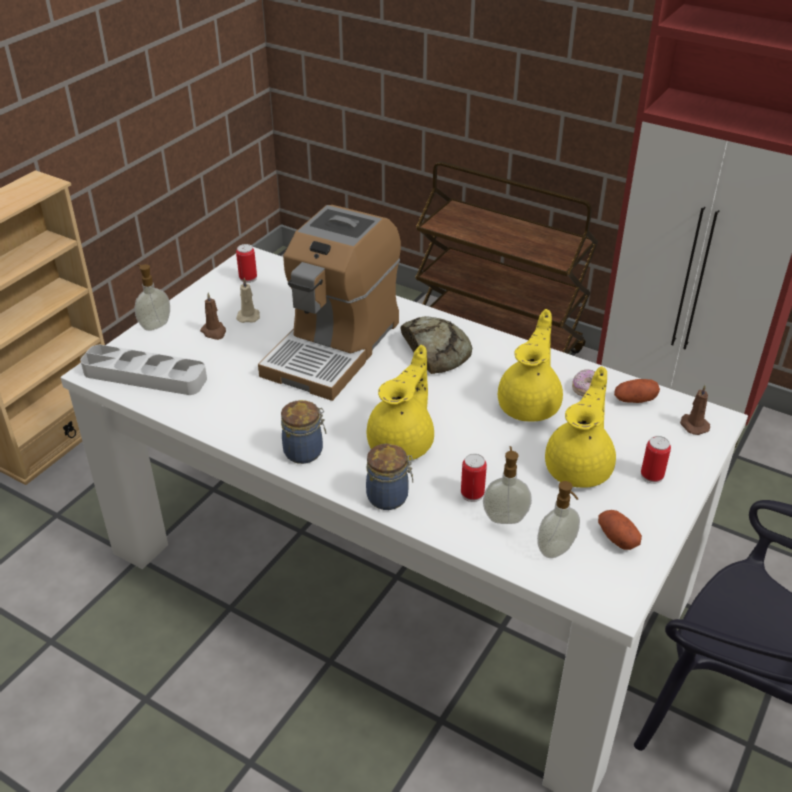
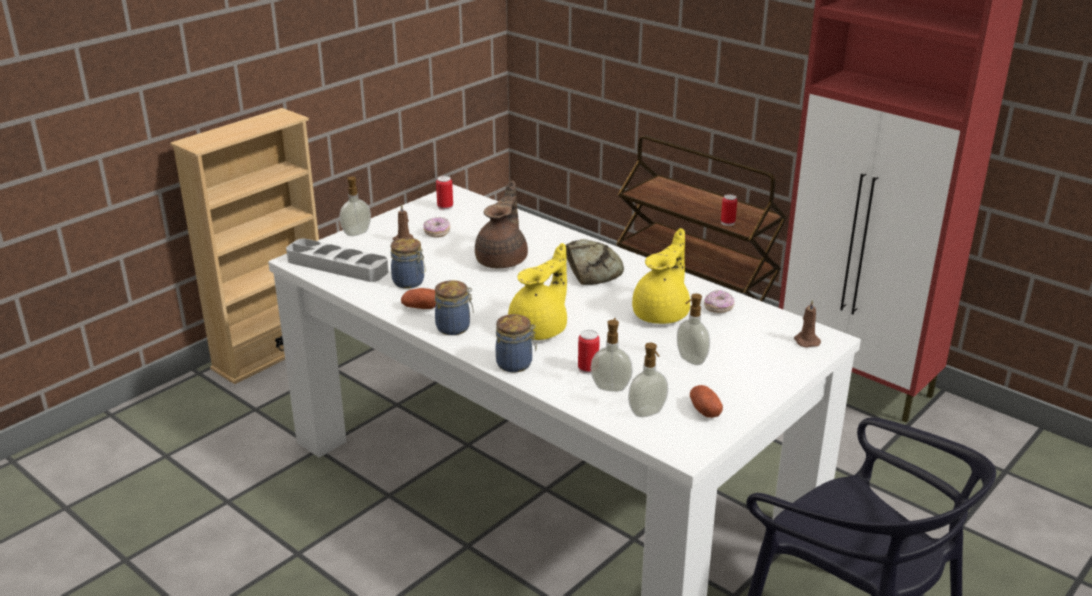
camera: 10 degrees right, 10 degrees down
(235, 391) = (409, 282): none -> jar
(248, 316) = (437, 233): beige candle -> donut
(333, 347) = (503, 260): coffee machine -> brown teapot
(580, 467) = (690, 360): yellow teapot -> soap dispenser
(634, 400) = (759, 319): potato -> potato (421, 307)
(652, 476) = (753, 372): can -> can (727, 222)

